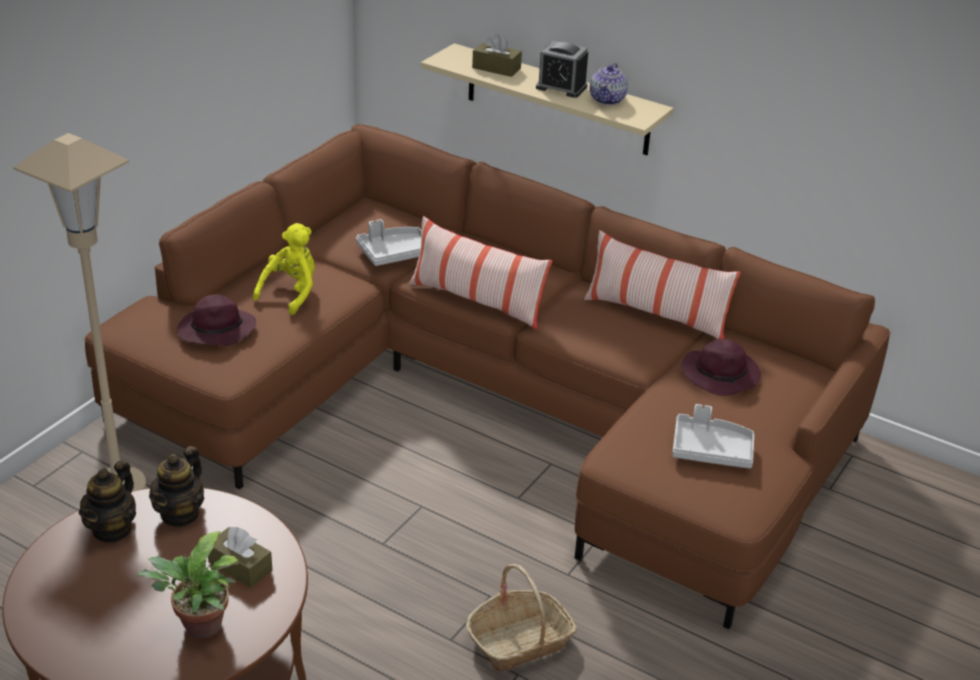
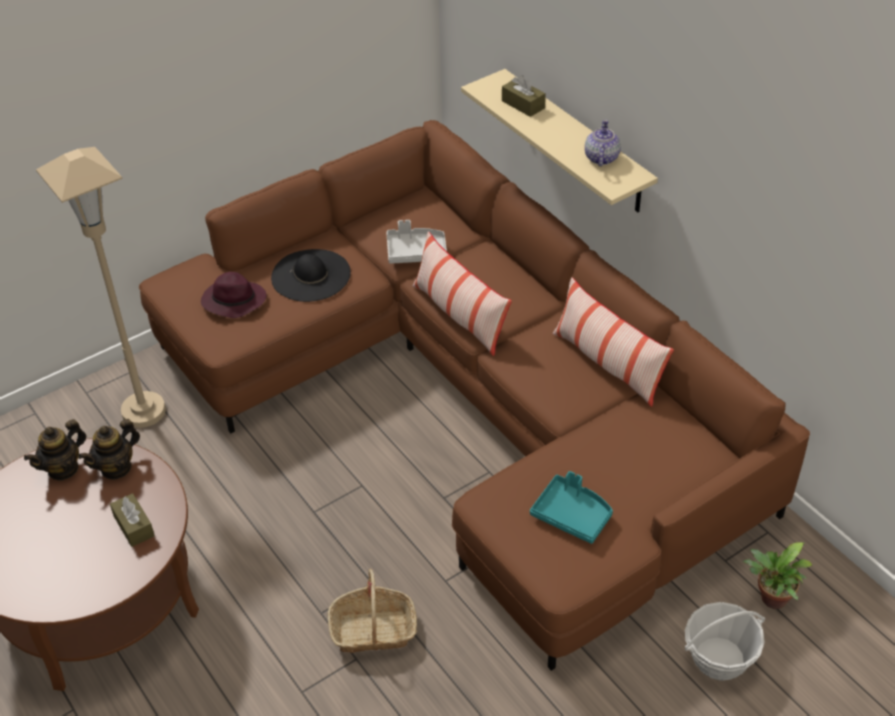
camera: 25 degrees right, 10 degrees up
(199, 629) = (78, 571): potted plant -> potted plant (771, 600)
(291, 293) = (311, 275): yellow plush toy -> black hat
(561, 87) = (567, 136): alarm clock -> none
(608, 99) = (601, 158): teapot -> teapot turned 150 degrees clockwise
(711, 450) = (572, 515): grey tray -> turquoise tray
(721, 375) = (630, 440): purple hat -> none
(880, 575) = (719, 658): none -> basket

